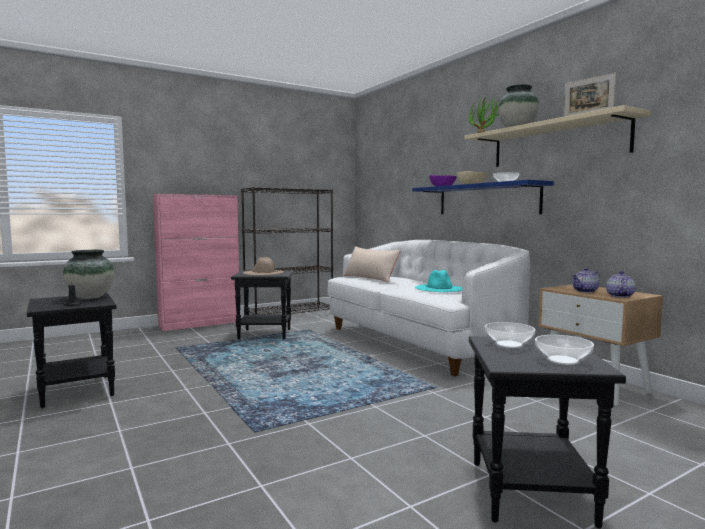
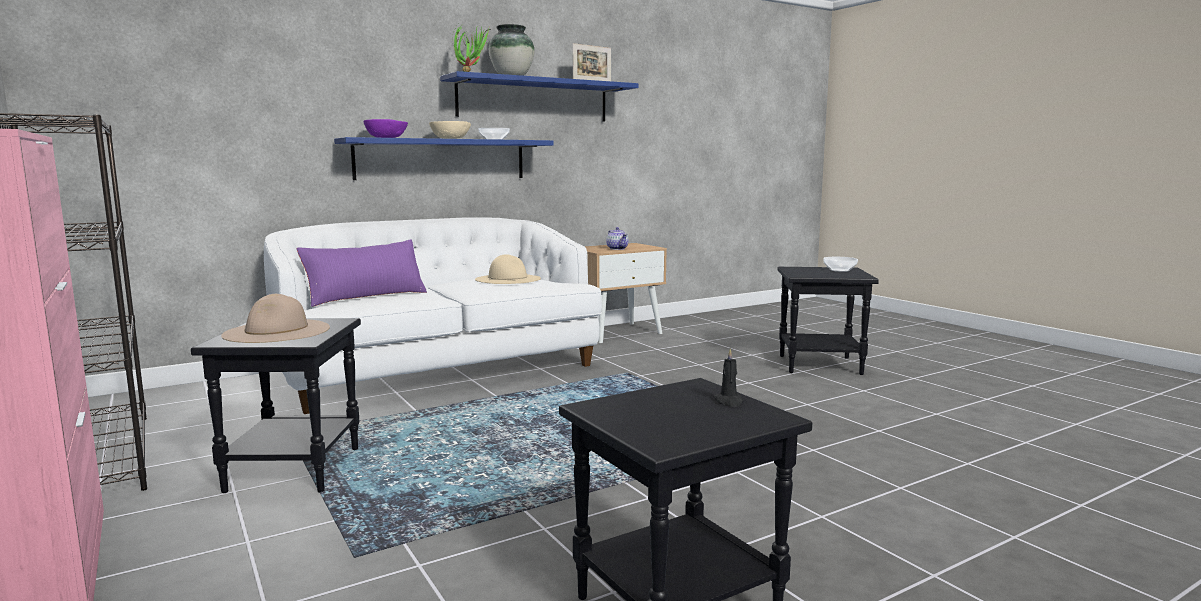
camera: 90 degrees left, 5 degrees up
(90, 297) = (634, 405): vase -> none
(370, 278) = (366, 297): beige pillow -> purple pillow
(439, 288) = (508, 279): turquoise hat -> beige hat
(508, 344) = (810, 273): bowl -> none
(556, 143) = (534, 100): beige shelf -> blue shelf
(619, 296) = (642, 247): teapot -> none

